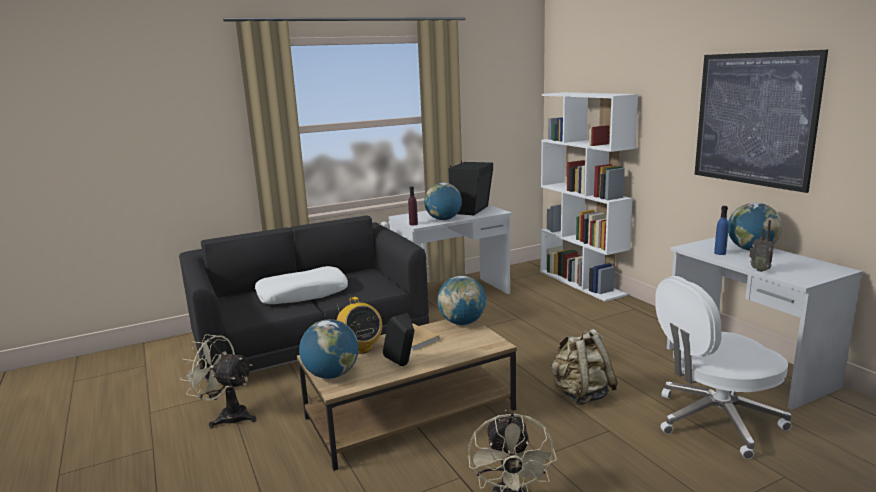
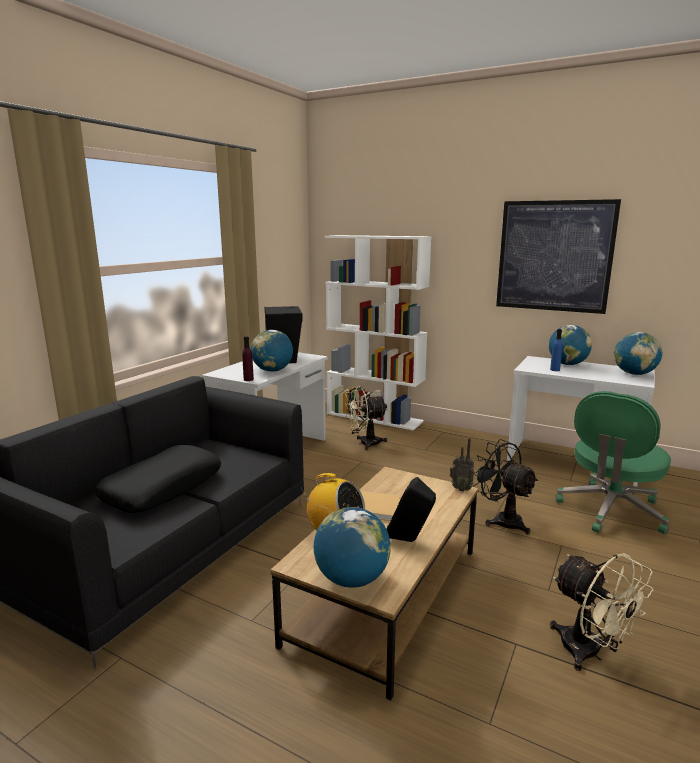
camera: 35 degrees left, 0 degrees up
(227, 416) = (162, 692): beige fan -> beige fan (364, 443)
(303, 294) = (163, 488): white pillow -> black pillow
(462, 323) = (395, 477): globe -> globe (634, 374)
(581, 394) = (502, 520): beige backpack -> black fan
(714, 421) = (610, 511): white office chair -> green office chair
(760, 270) = (604, 378): radio -> radio (461, 488)

